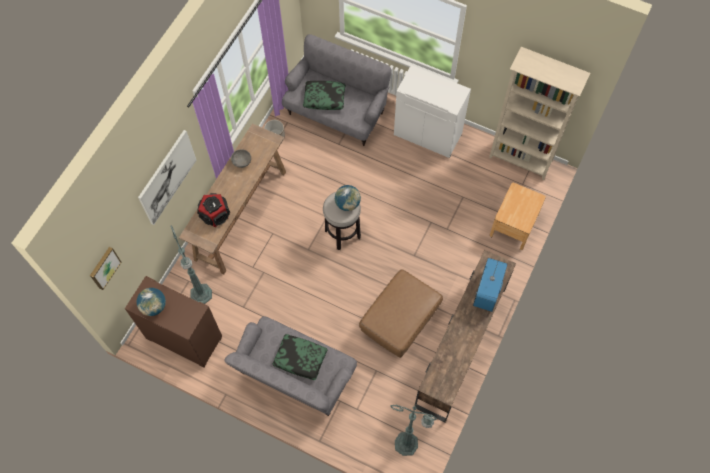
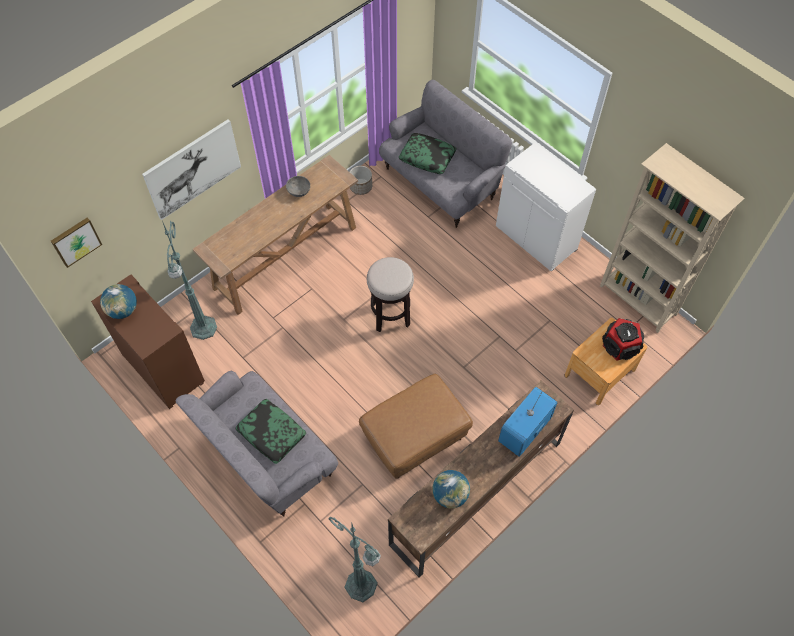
camera: 20 degrees right, 5 degrees down
(215, 214) = (243, 237): speaker -> speaker (620, 346)
(347, 204) = (398, 274): globe -> globe (450, 495)

